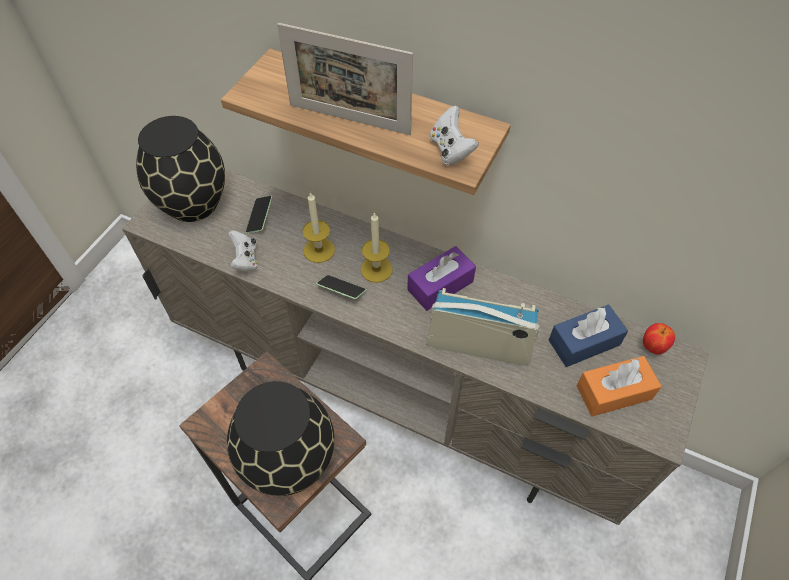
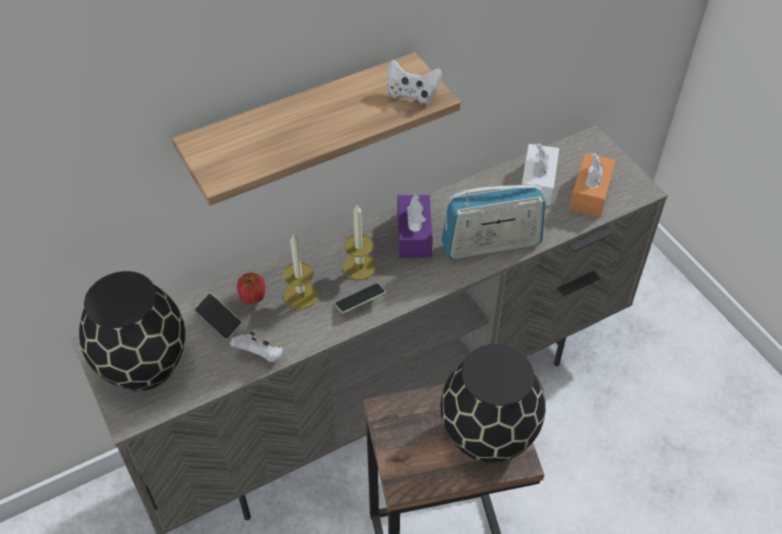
camera: 55 degrees left, 5 degrees down
(349, 119) = (321, 131): picture frame -> none
(478, 346) = (491, 244): radio -> radio turned 150 degrees counterclockwise
(584, 342) = (537, 183): blue tissue box -> white tissue box
(653, 347) = (571, 150): apple -> apple (253, 299)

